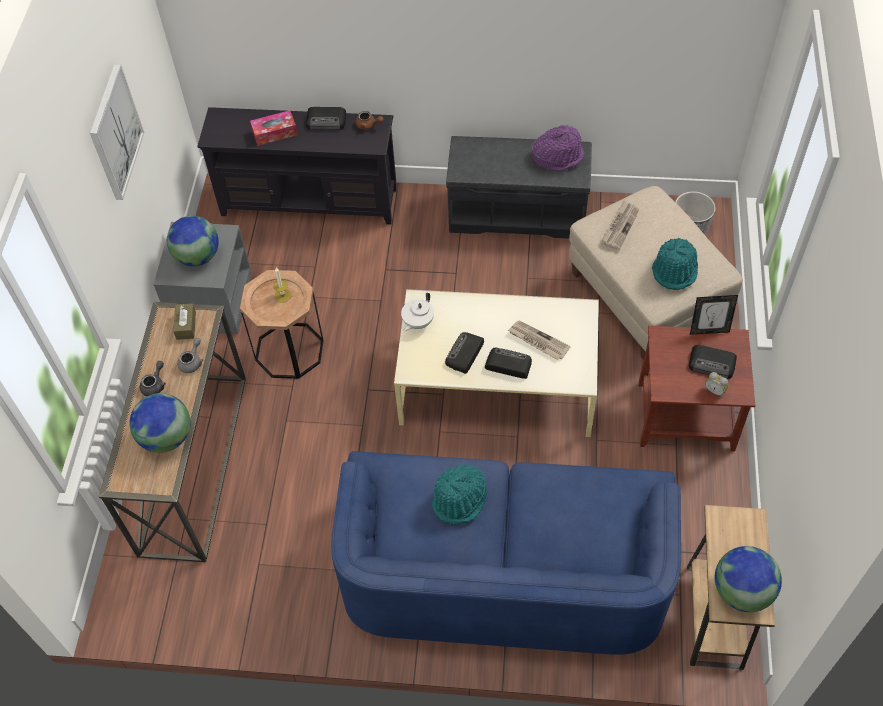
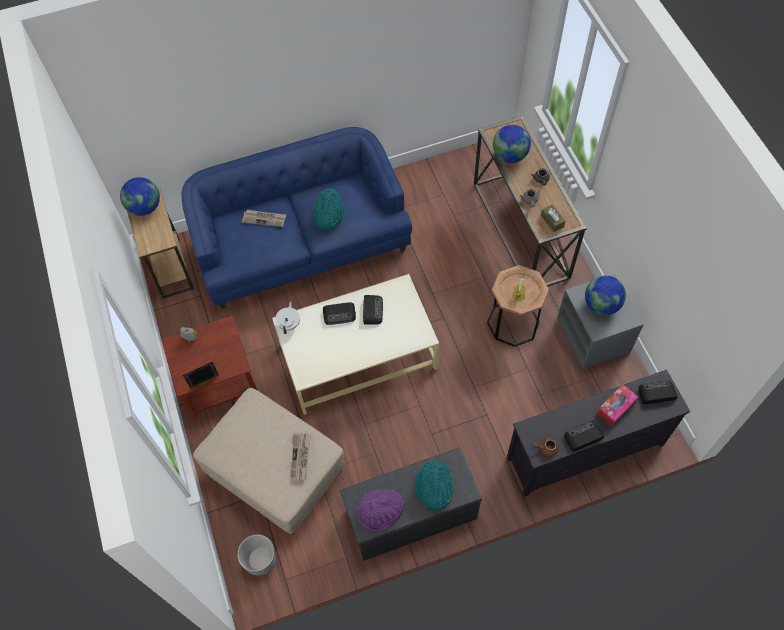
camera: 155 degrees right, 5 degrees up
(115, 132) = (668, 231): picture -> none
(417, 322) = (416, 320): white teapot -> white teapot (289, 324)
(538, 341) = (326, 339): newspaper -> newspaper (264, 219)
(675, 270) = (245, 431): turquoise hat -> turquoise hat (433, 487)
(712, 364) = (196, 358): radio -> radio (656, 394)

